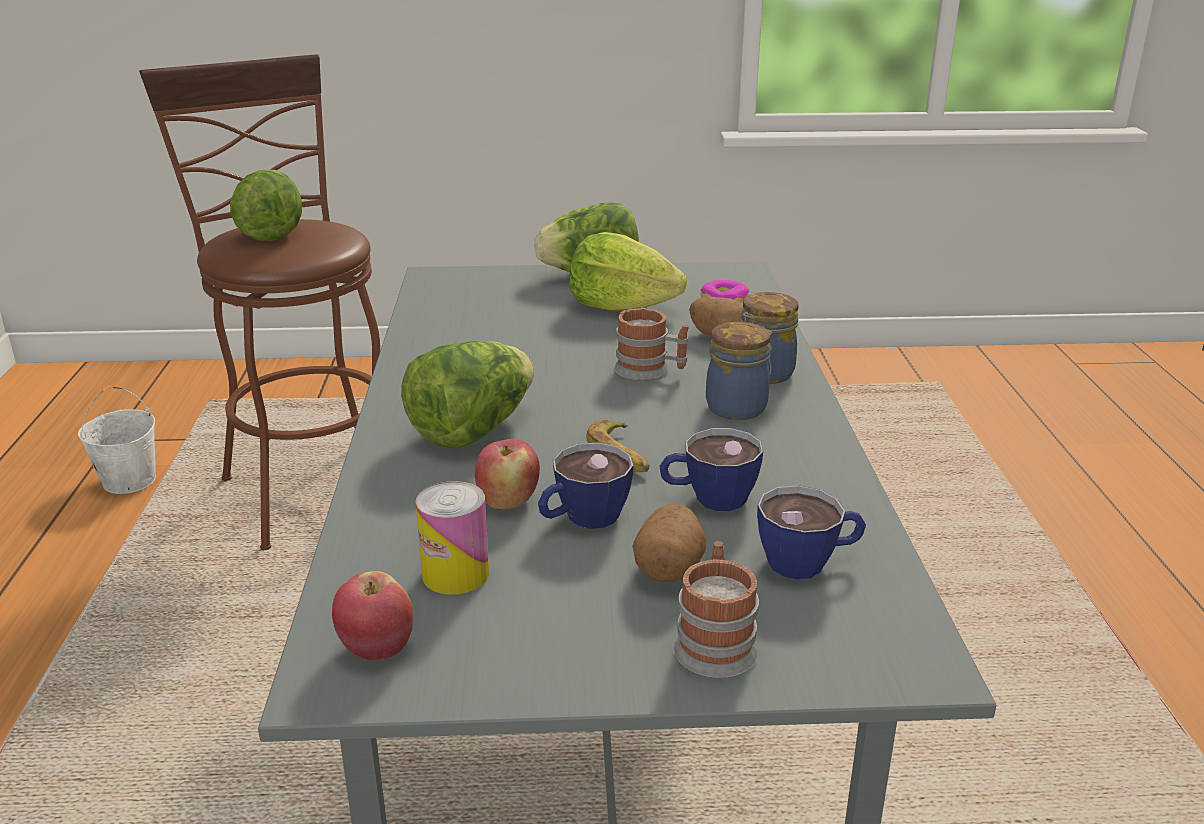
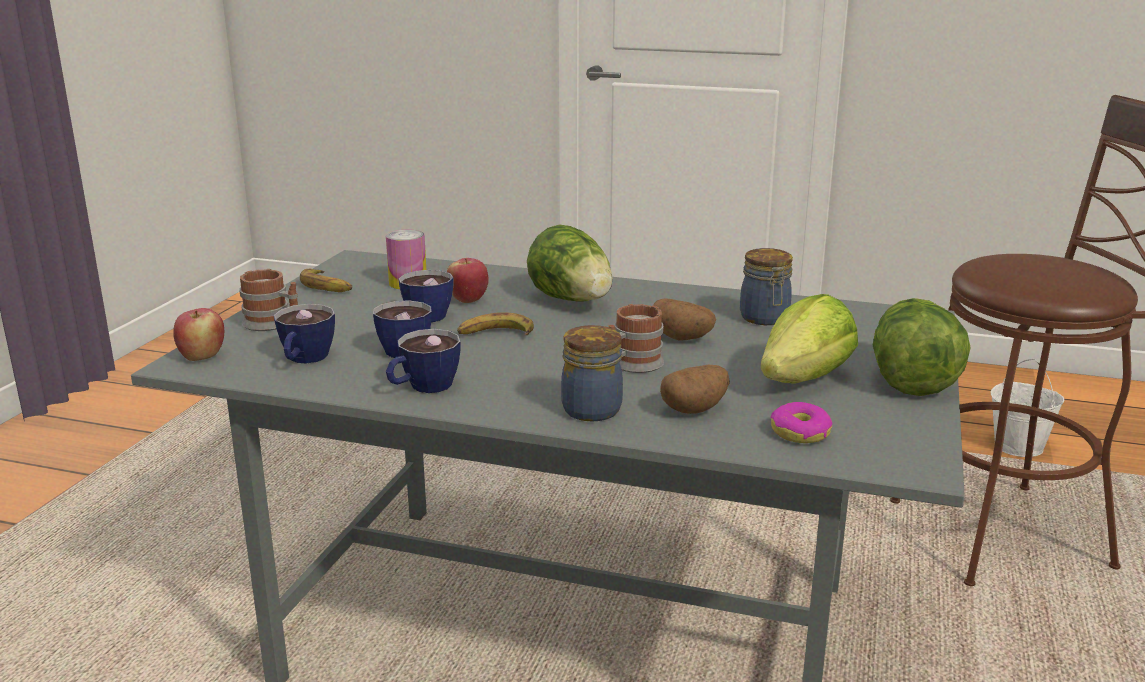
camera: 110 degrees right, 5 degrees down
(272, 232) = (1052, 266): lettuce -> none
(377, 648) = (367, 266): apple -> apple (202, 356)
(512, 655) = (327, 287): none -> banana
(669, 568) = (349, 325): potato -> potato (682, 338)
(738, 407) = (532, 385): jar -> jar (765, 319)
(803, 461) = (422, 387): none -> cup

